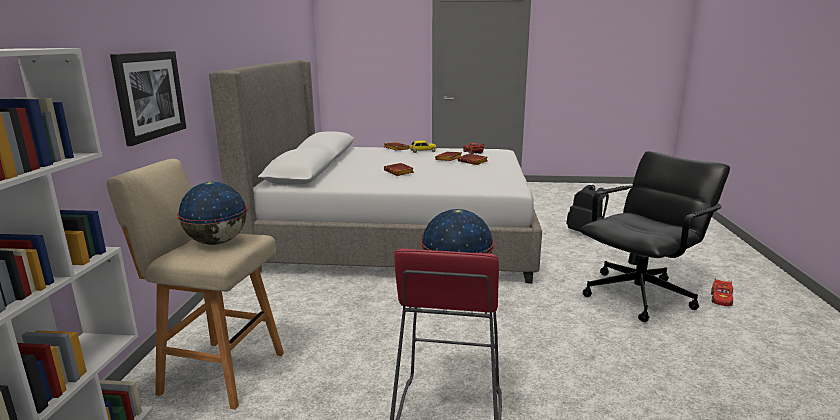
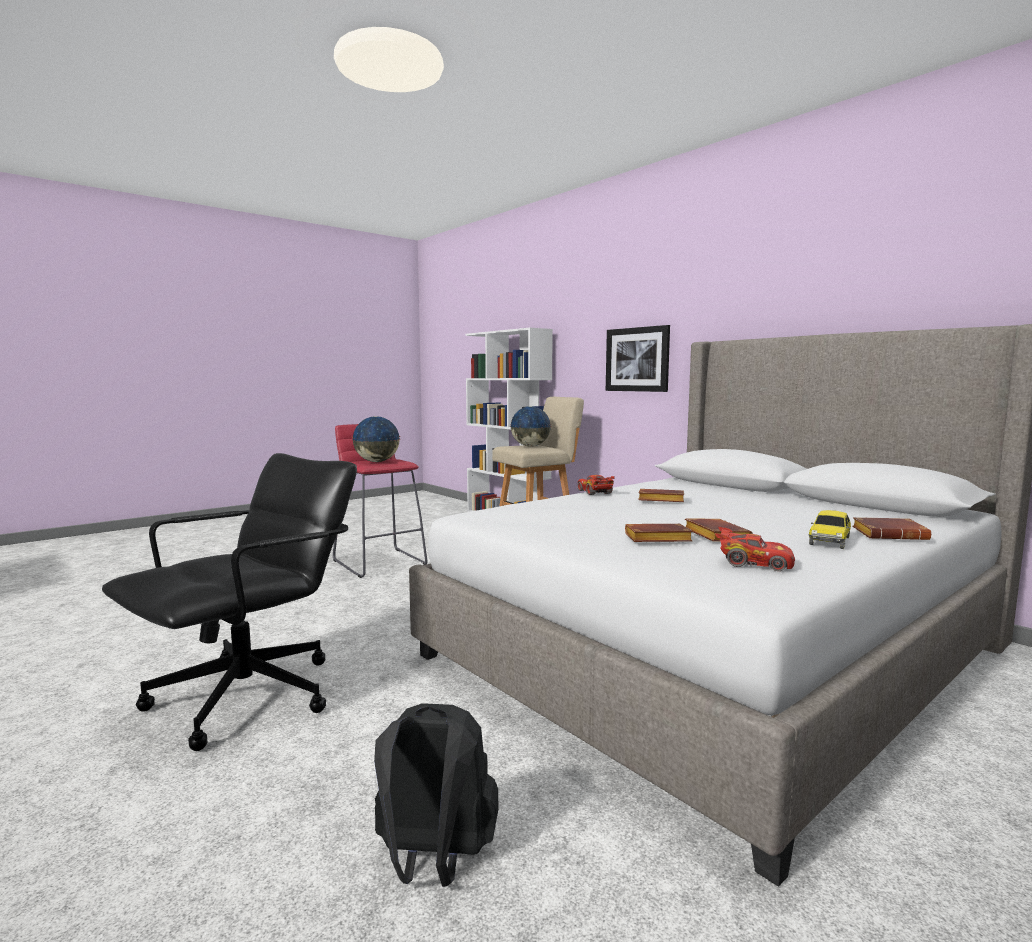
camera: 135 degrees right, 10 degrees down
(639, 296) = (248, 696): black office chair -> black office chair turned 150 degrees counterclockwise
(721, 299) = (85, 747): red toy car -> red toy car (595, 492)

